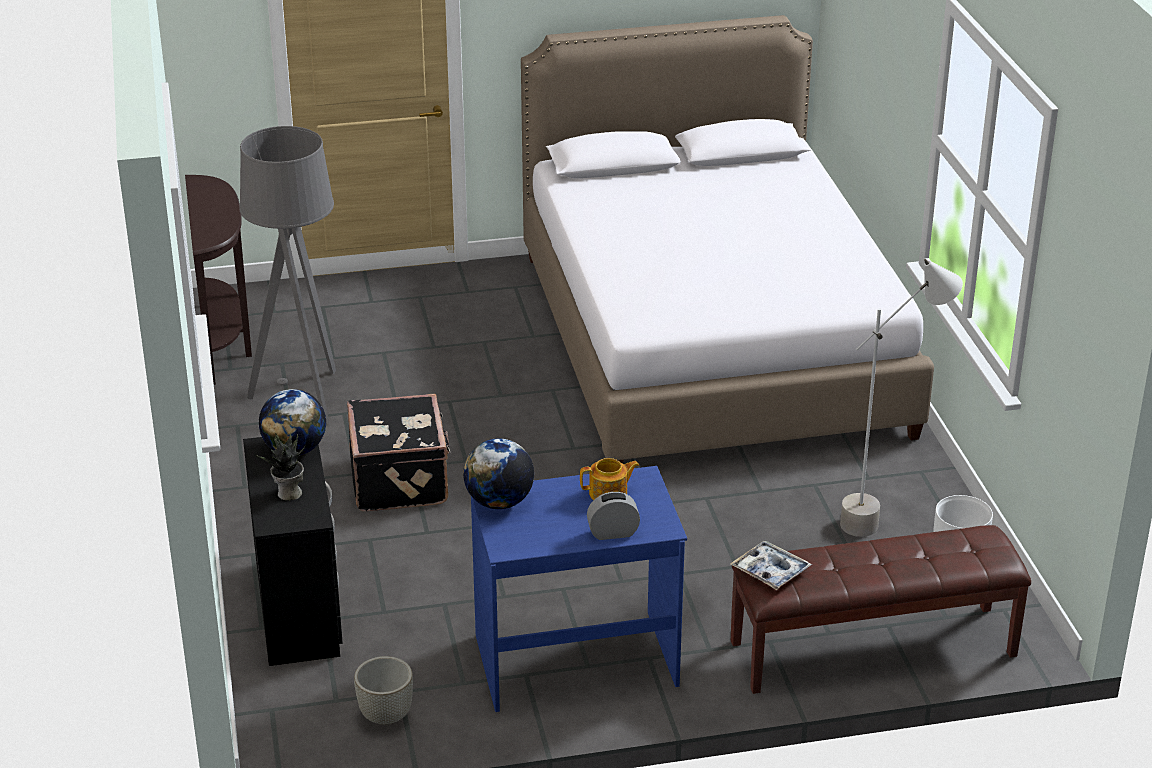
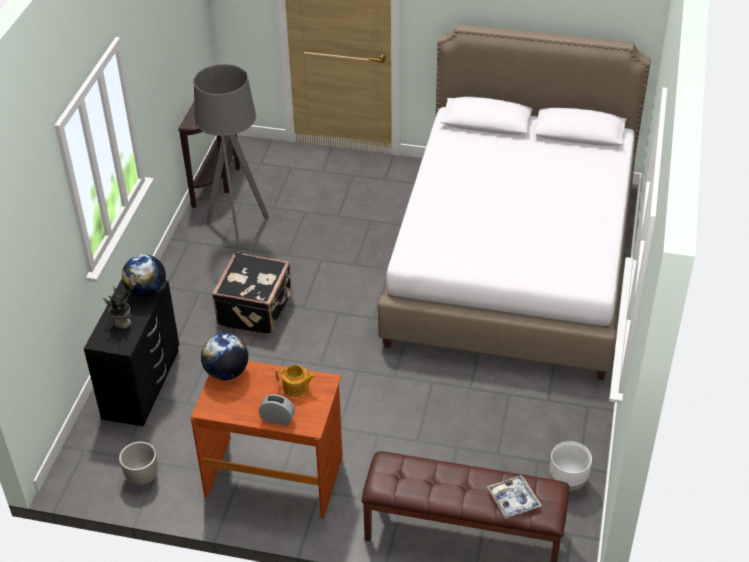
camera: 25 degrees right, 10 degrees up
(576, 659) = (275, 476): blue desk -> brown desk
(770, 571) = (389, 469): tray -> tray (513, 500)
(886, 517) = (540, 435): grey floor lamp -> none

